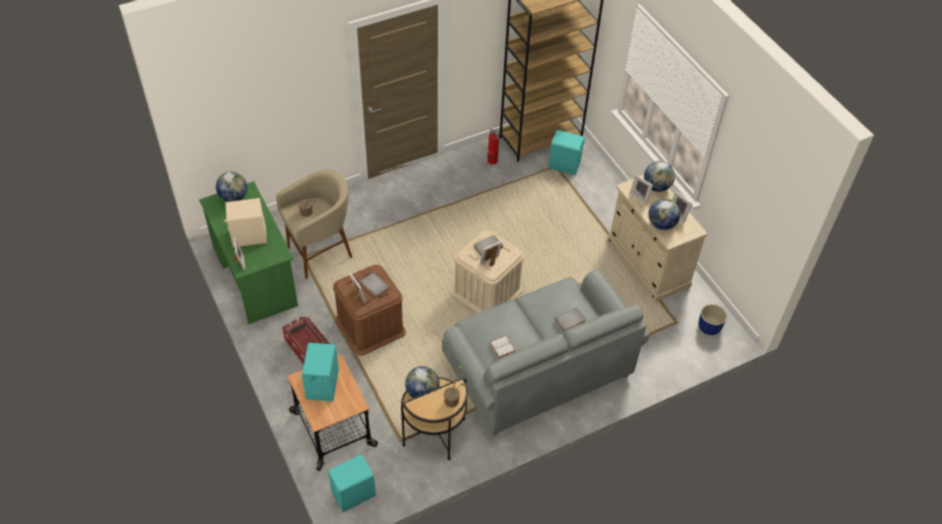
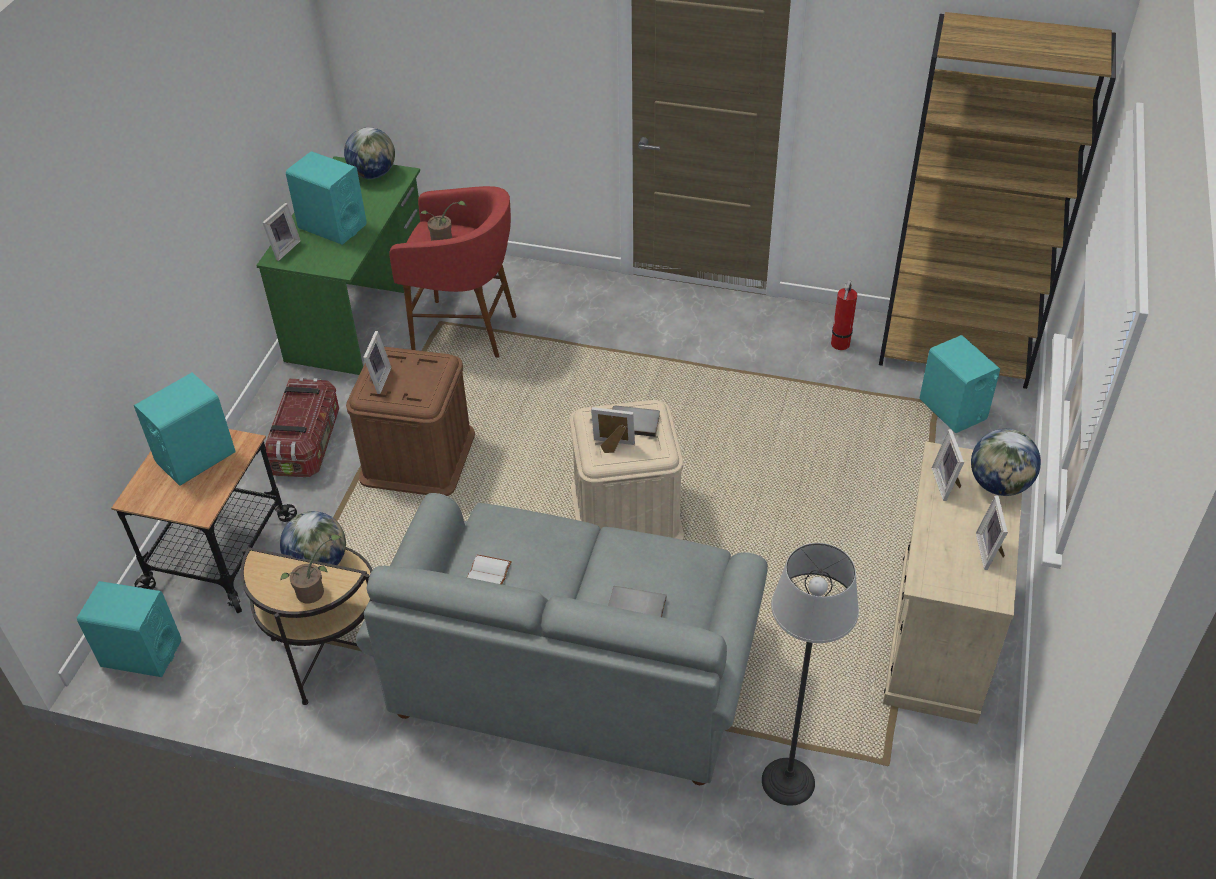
camera: 45 degrees right, 5 degrees down
(249, 236) = (332, 226): beige speaker -> turquoise speaker
(321, 253) = (465, 331): beige stool -> red stool
(374, 286) = (415, 379): grey book -> none
(652, 353) = (787, 781): none -> floor lamp
(661, 224) = (937, 547): globe -> none
(708, 327) = (940, 813): blue planter -> none

